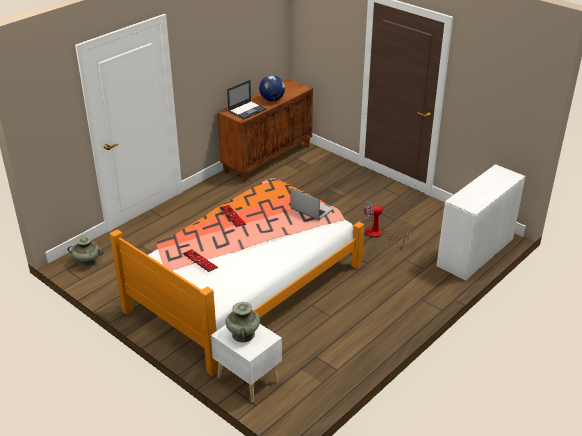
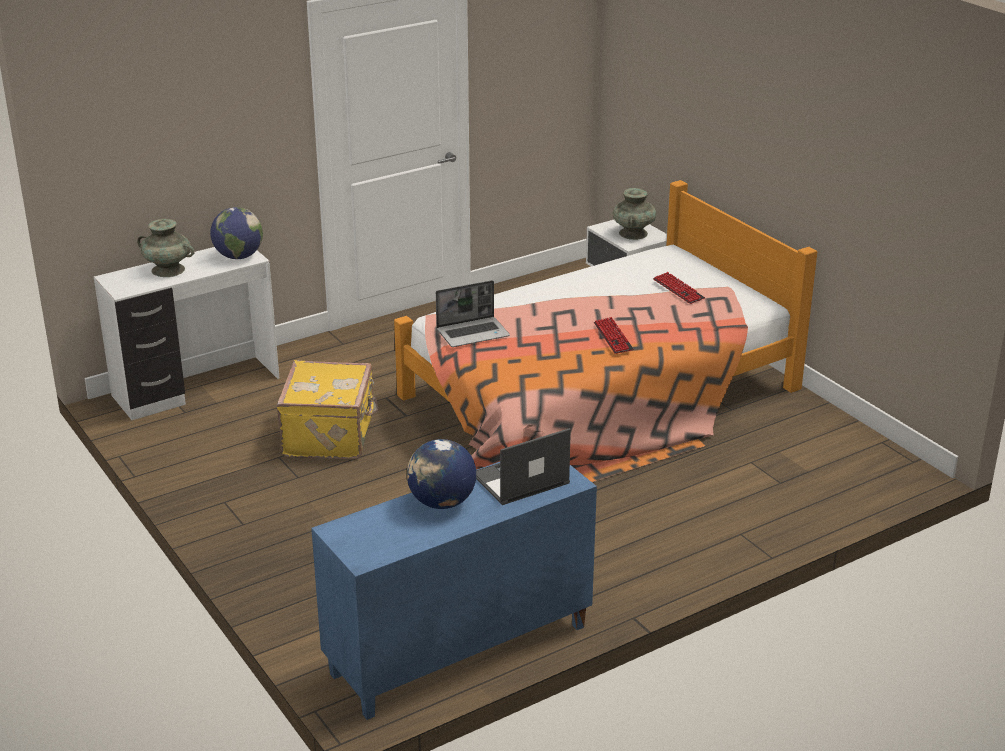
camera: 165 degrees left, 5 degrees down
(87, 262) = (877, 467): turquoise vase -> turquoise vase (168, 270)
(267, 158) = (459, 652): brown cabinet -> blue cabinet
(310, 209) = (473, 333): laptop -> laptop turned 75 degrees counterclockwise
(379, 235) = (331, 435): fan -> yellow suitcase
(464, 200) = (238, 256): none -> globe

